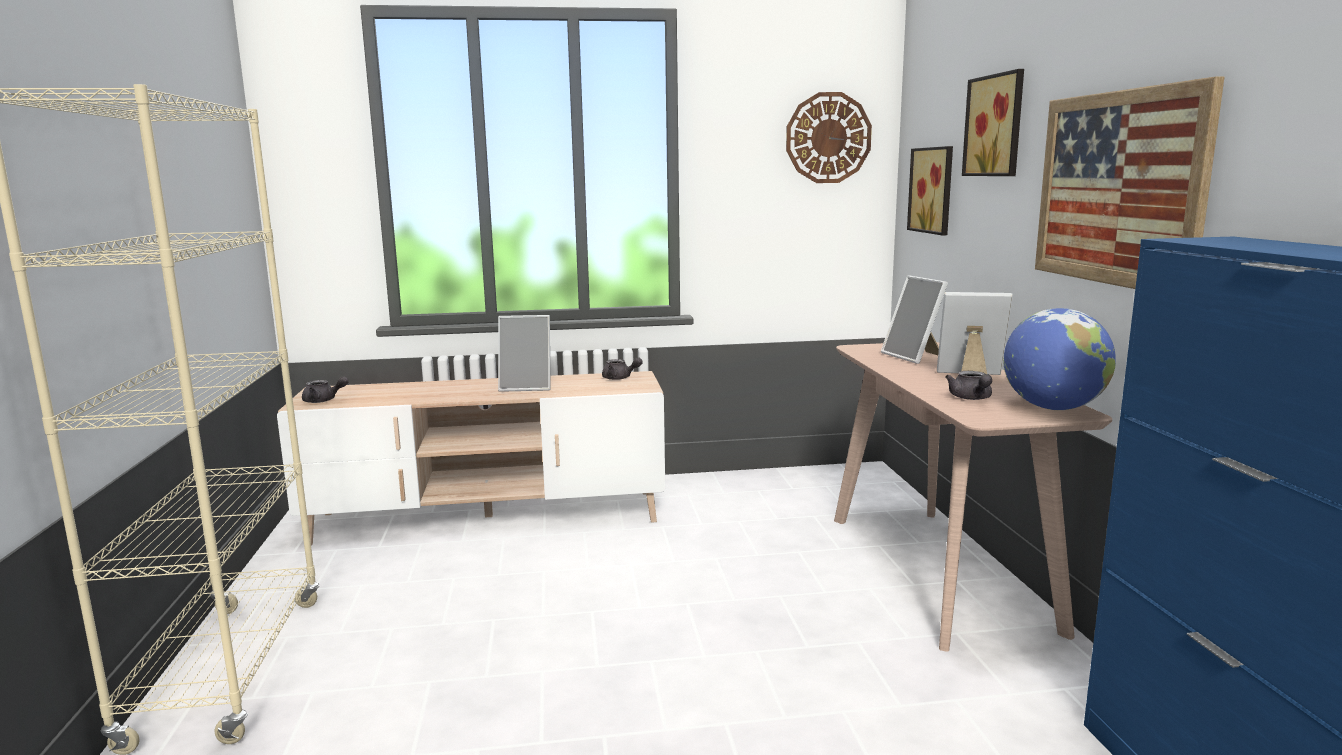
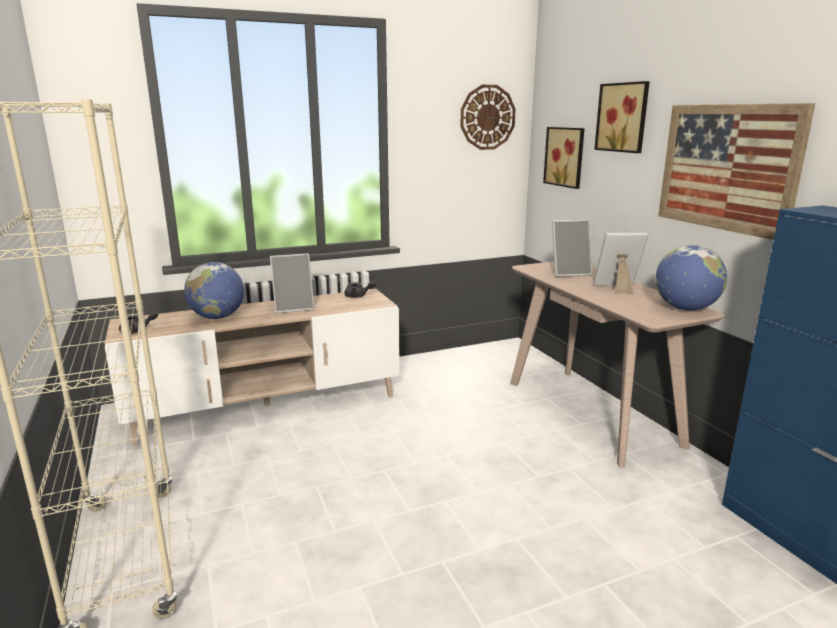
camera: 15 degrees left, 5 degrees up
(426, 392) = (217, 317): none -> globe
(914, 357) = (569, 273): picture frame -> picture frame turned 60 degrees counterclockwise
(971, 398) = (632, 304): grey teapot -> none

